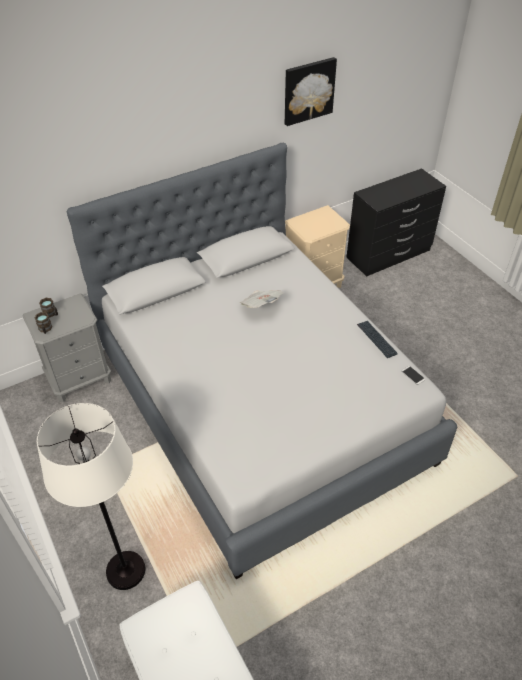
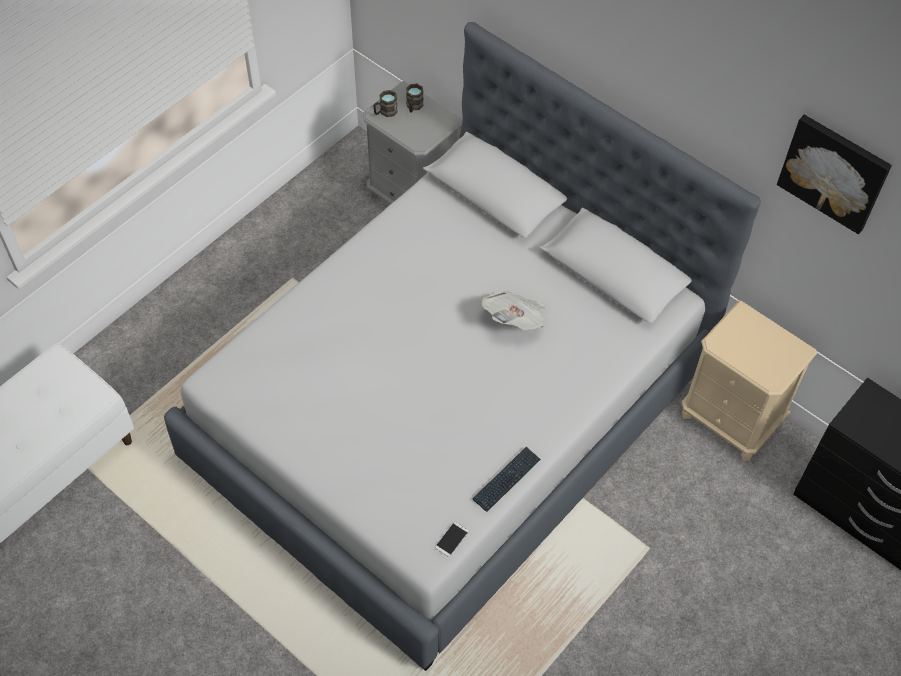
camera: 70 degrees right, 10 degrees up
(126, 570) = (168, 350): white floor lamp -> none

